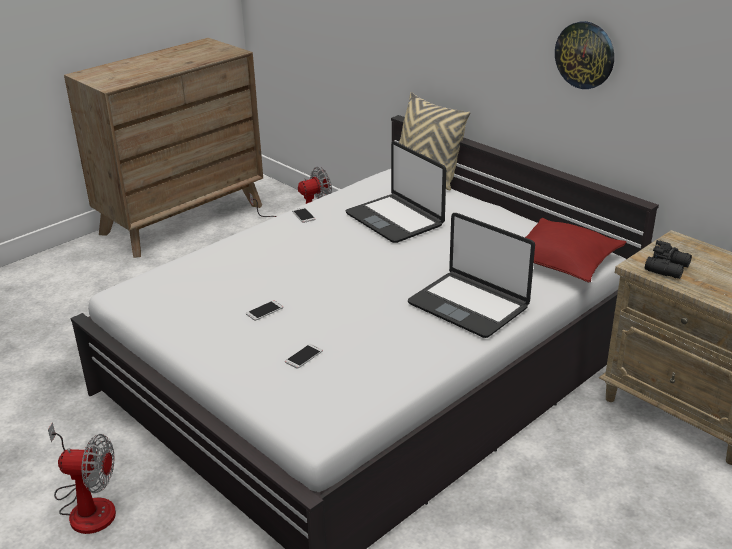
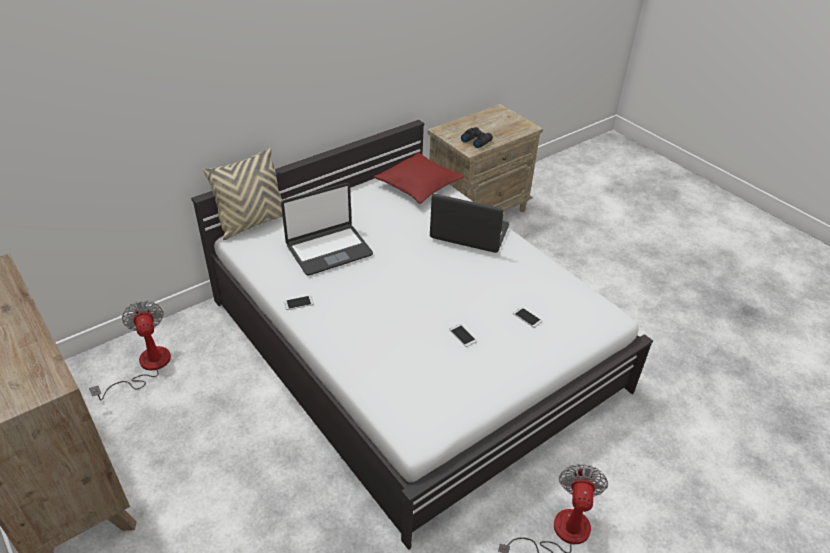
camera: 85 degrees left, 10 degrees up
(469, 305) = (469, 233): laptop -> laptop turned 120 degrees counterclockwise
(585, 55) = (353, 52): wall clock -> none

